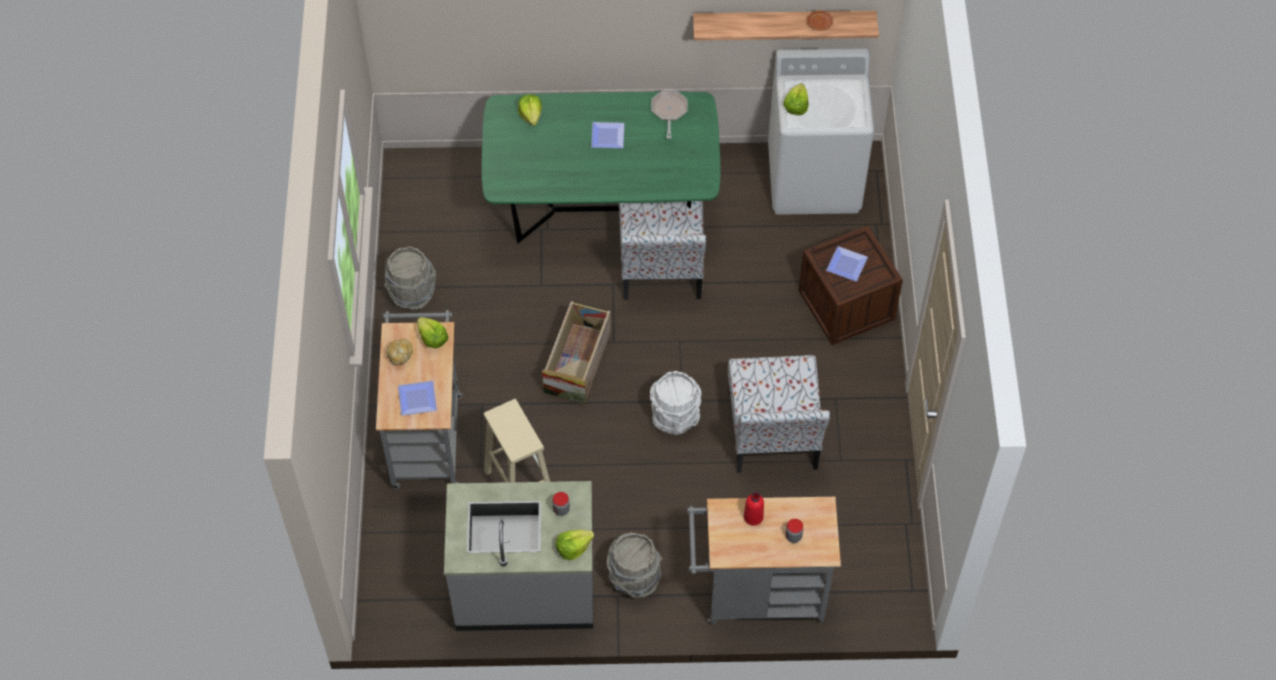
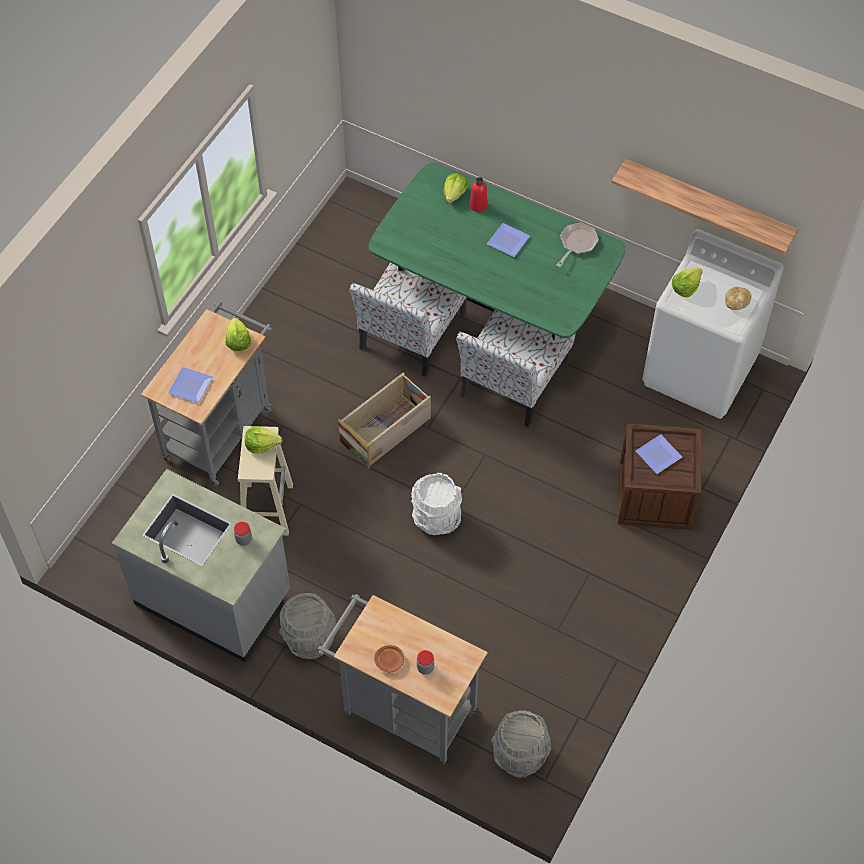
camera: 30 degrees right, 0 degrees up
(400, 355) = (202, 342): bread -> bread (736, 302)
(412, 293) = (288, 306): grey bucket -> grey bucket (520, 755)
(573, 547) = (231, 577): lettuce -> lettuce (262, 445)
(753, 517) = (402, 632): red bottle -> red bottle (478, 206)
(773, 432) = (513, 574): chair -> chair (411, 333)
(819, 23) = (736, 217): brown plate -> brown plate (389, 661)

